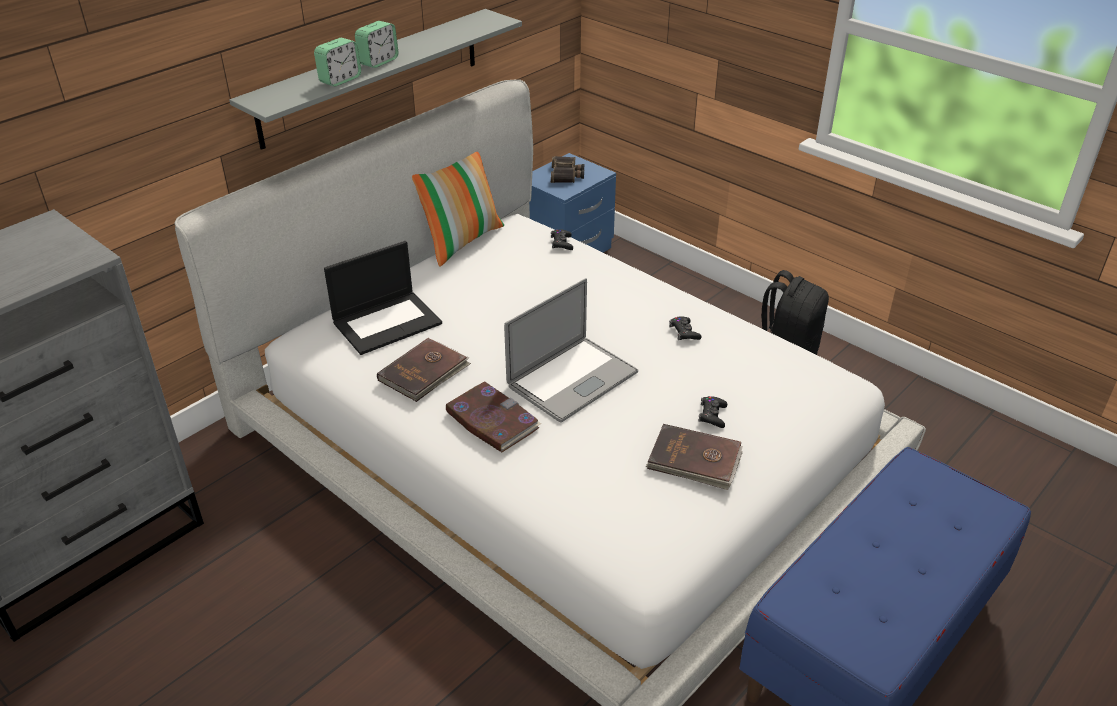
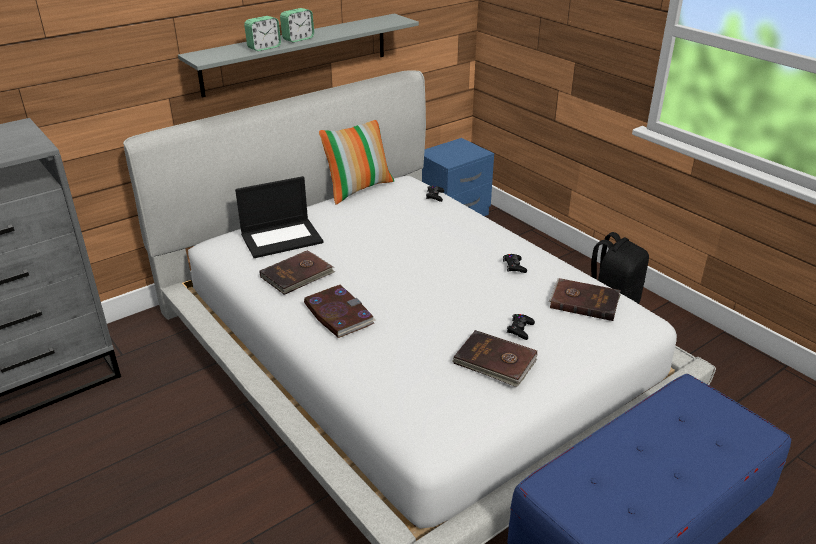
camera: 10 degrees right, 5 degrees down
(566, 175) = (454, 152): binoculars -> none
(572, 379) = (412, 291): laptop -> none
(776, 370) = (584, 301): none -> brown book

